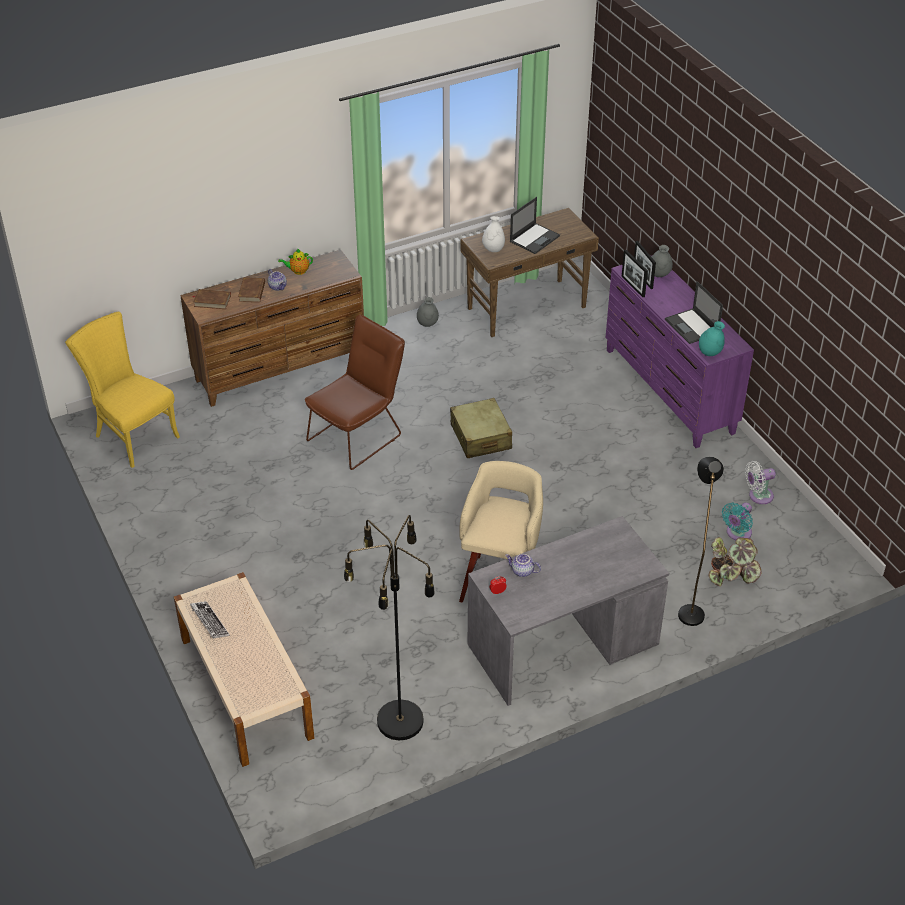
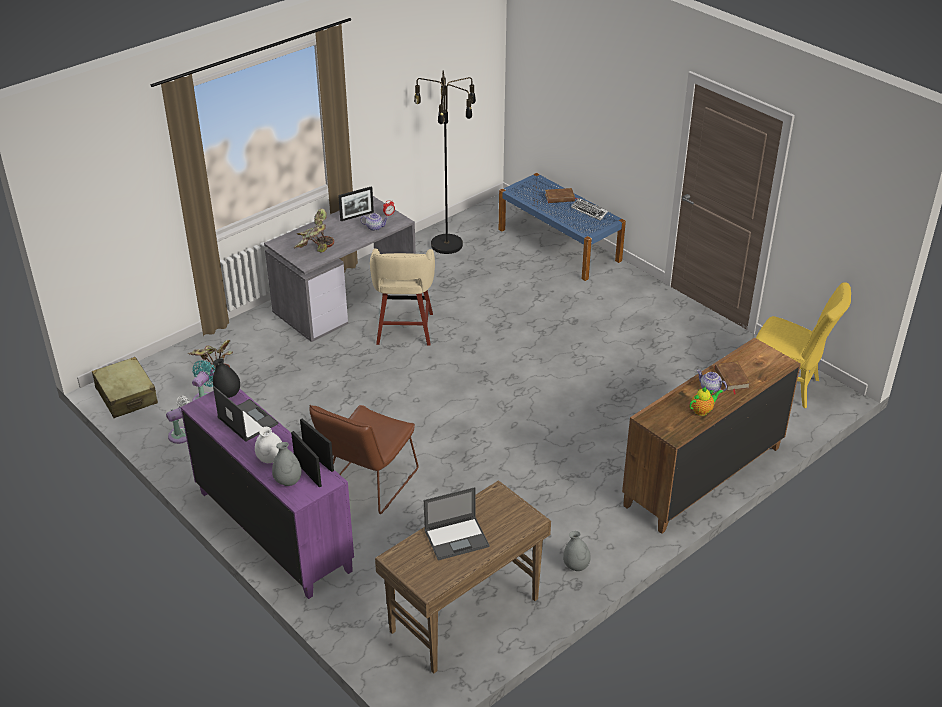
camera: 165 degrees right, 5 degrees down
(212, 301) = (762, 362): brown book -> brown book (560, 198)
(245, 688) = (559, 245): beige bench -> blue bench
(359, 435) = (581, 424): brown chair -> brown chair (367, 485)
(480, 437) = (462, 443): beige suitcase -> beige suitcase (126, 396)
(493, 249) = (503, 510): white vase -> white vase (270, 459)
(535, 238) = (457, 538): laptop -> laptop turned 135 degrees counterclockwise
(541, 597) = (357, 216): none -> picture frame
(606, 553) = (313, 246): none -> potted plant
(690, 608) = (248, 338): black floor lamp -> none
(710, 353) = (228, 394): turquoise vase -> black vase

